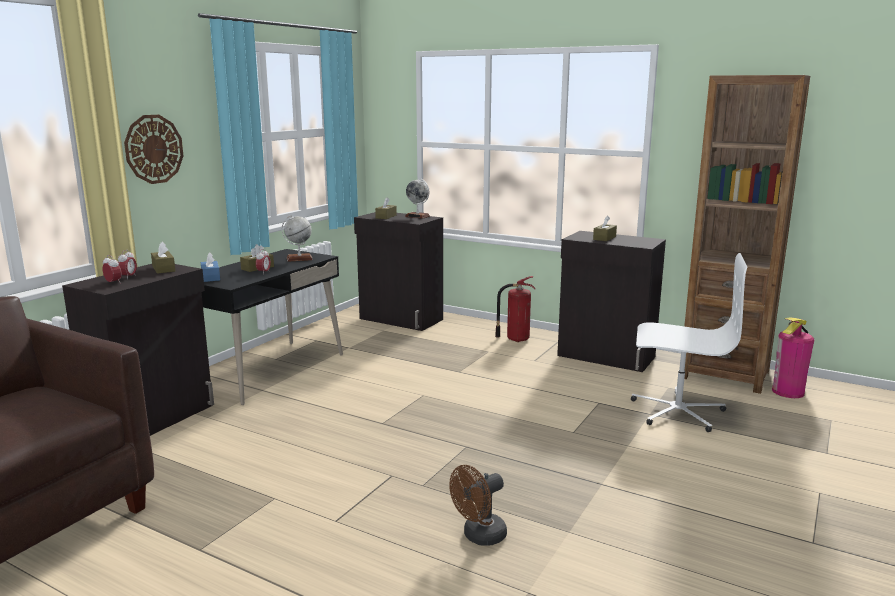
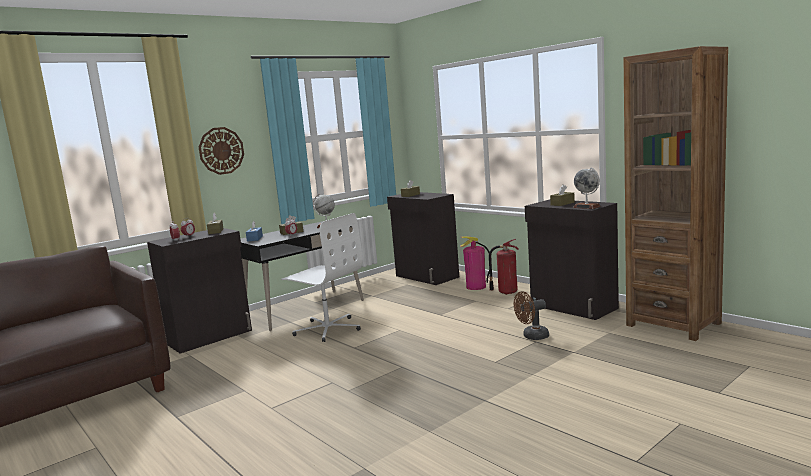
camera: 20 degrees right, 5 degrees down
(417, 216) = (434, 194): globe -> globe (587, 207)
(479, 536) = (360, 427): brown fan -> brown fan (532, 337)
(677, 411) = (600, 351): white office chair -> white office chair (328, 329)
(788, 392) = (725, 341): fire extinguisher -> fire extinguisher (476, 287)

